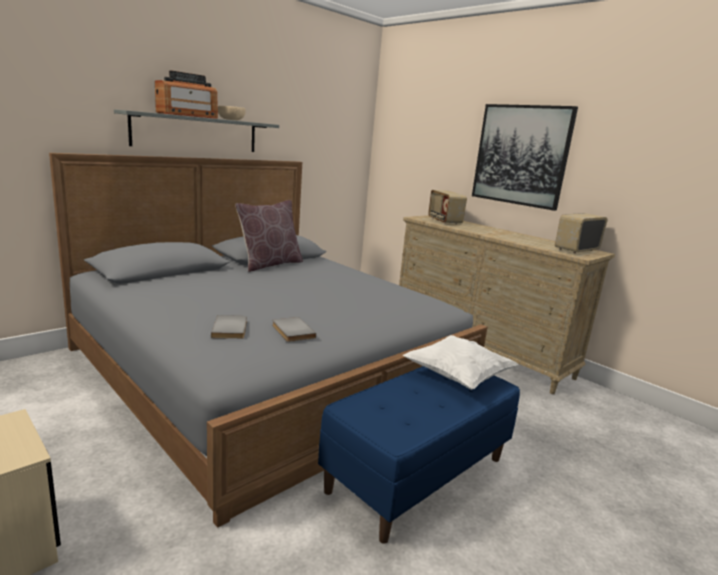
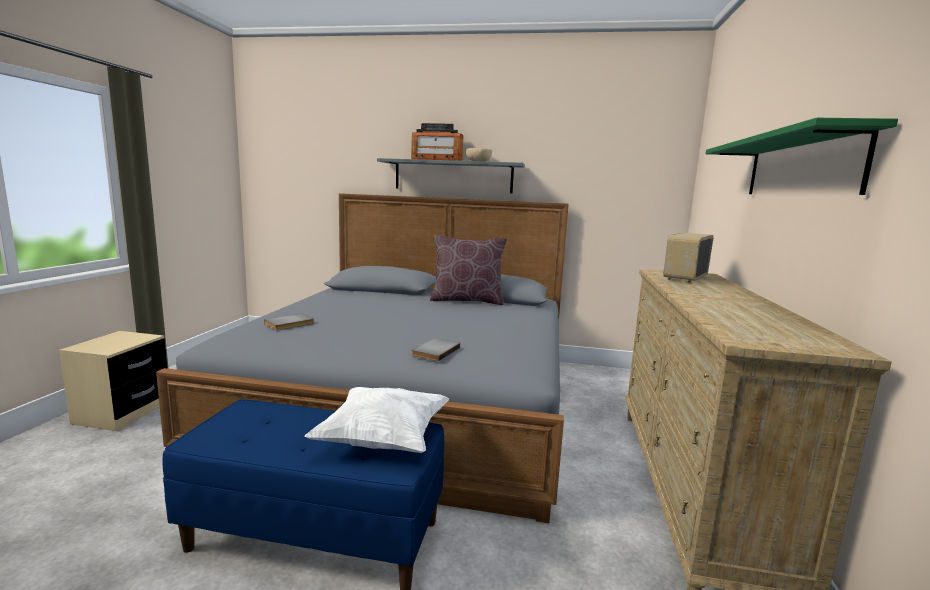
camera: 55 degrees right, 5 degrees down
(291, 331) = (314, 337): grey book -> grey book (434, 351)
(521, 155) = (799, 167): picture -> green shelf
(576, 250) = (786, 336): radio -> none

